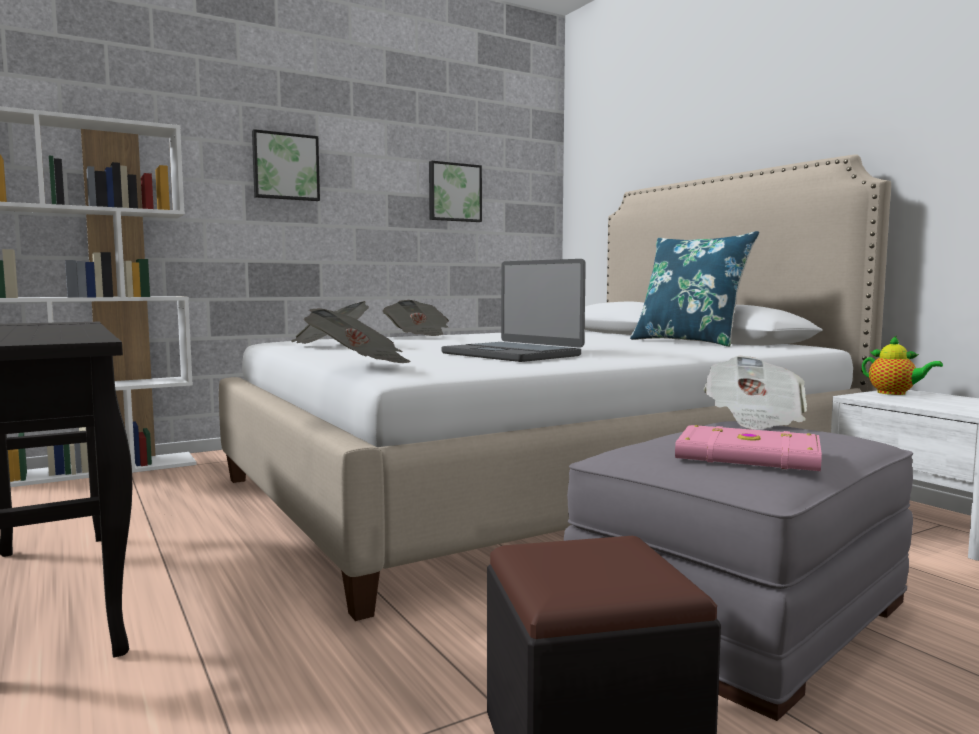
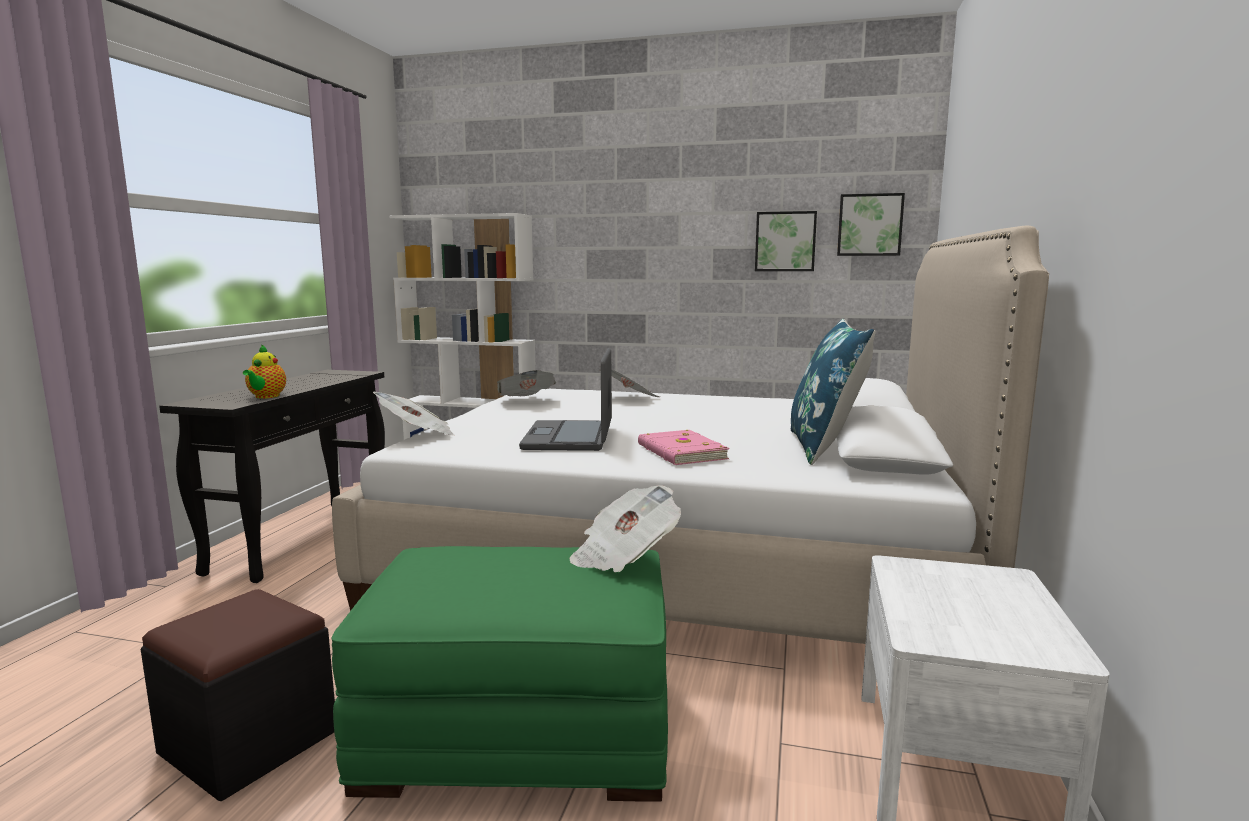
camera: 45 degrees right, 5 degrees up
(285, 166) = (618, 231): picture -> picture (869, 225)
(740, 614) = (522, 727): grey ottoman -> green ottoman
(749, 456) = (451, 586): pink book -> pink book (680, 452)
(895, 393) = (975, 576): teapot -> teapot (266, 397)

